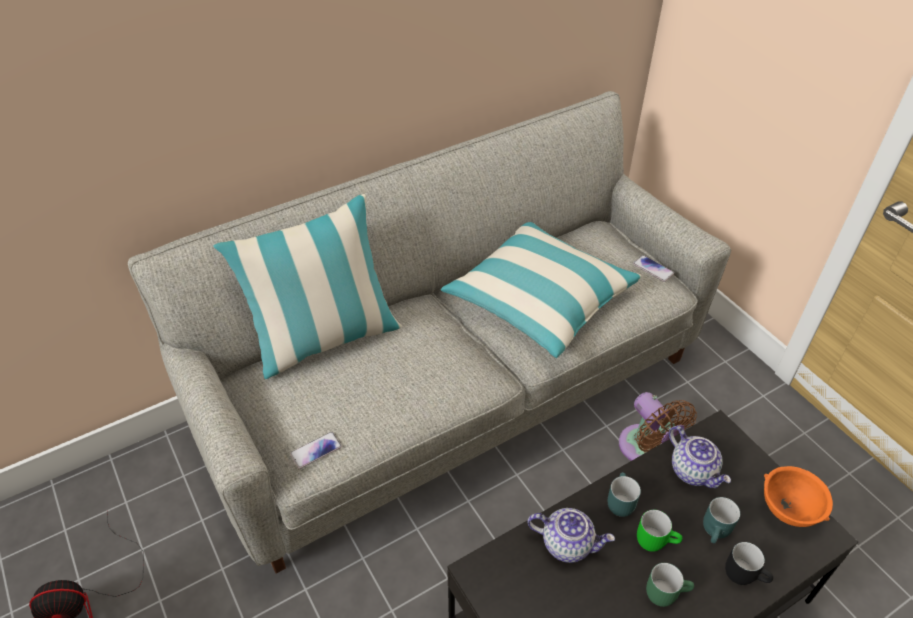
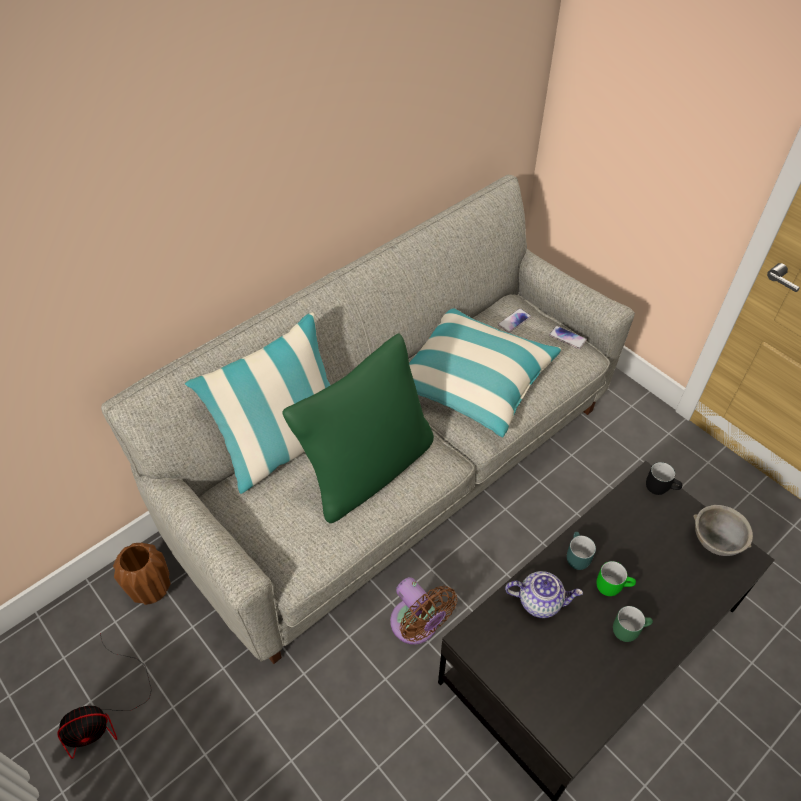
camera: 10 degrees left, 5 degrees up
(171, 475) = (152, 589): none -> brown vase
(316, 450) = (306, 554): phone -> phone (514, 321)
(404, 373) = (368, 469): none -> green pillow
(646, 449) = (577, 498): brown fan -> brown fan (417, 626)
(693, 471) = (632, 519): teapot -> none
(717, 532) = (661, 570): turquoise mug -> none
(745, 573) = (689, 602): black mug -> black mug (660, 486)
(788, 509) = (715, 541): orange bowl -> grey bowl

